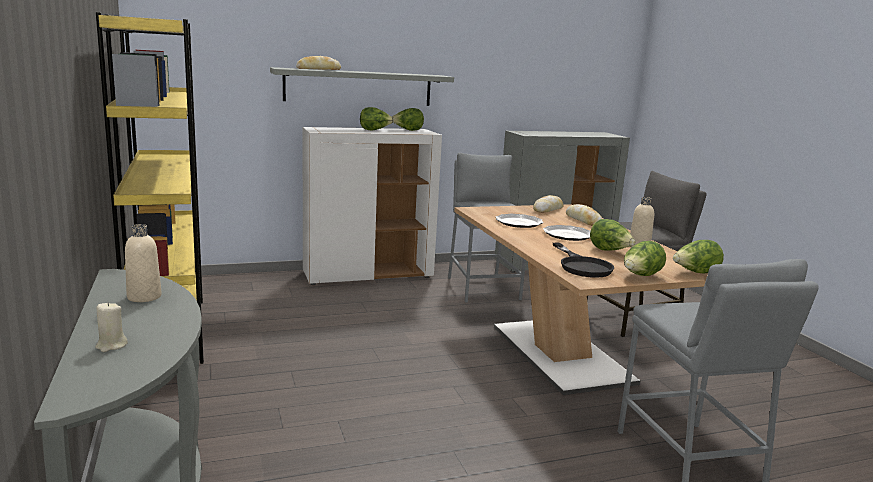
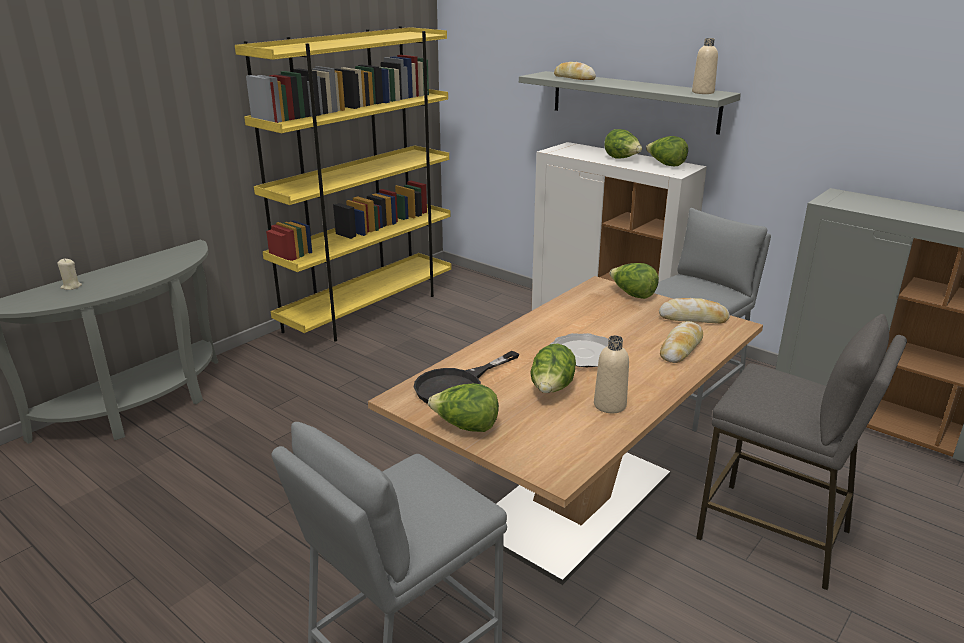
camera: 60 degrees right, 10 degrees up
(144, 297) = (158, 265): beige bottle -> beige bottle (703, 92)
(519, 223) = (588, 318): plate -> none
(695, 273) = (537, 462): lettuce -> lettuce (632, 295)

